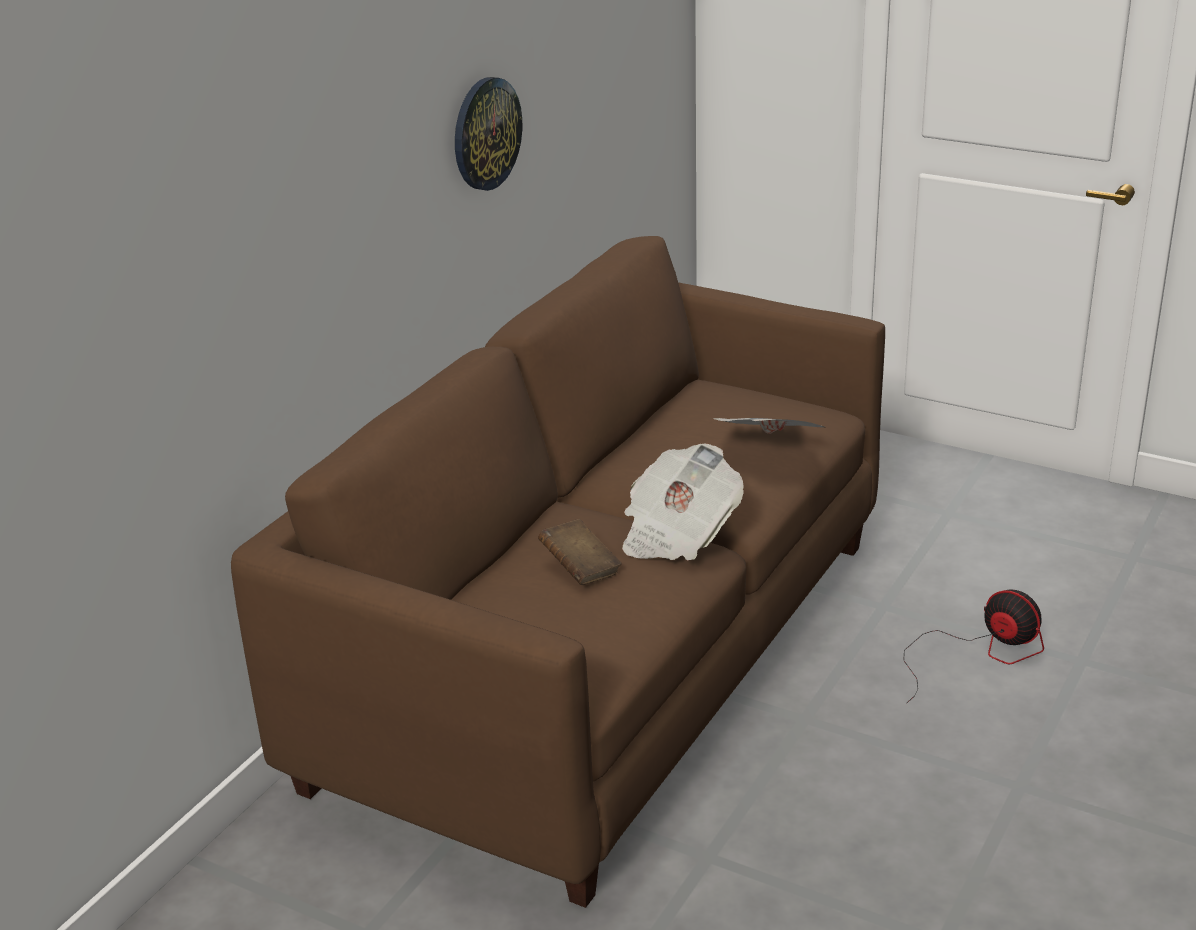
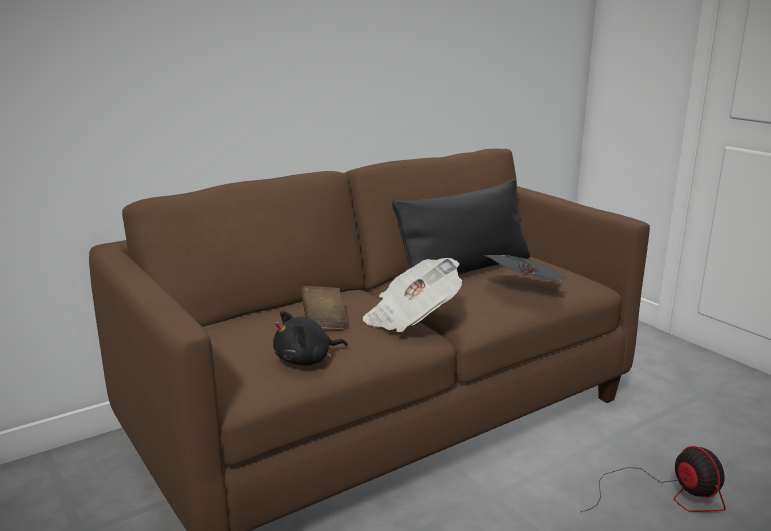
camera: 25 degrees right, 10 degrees down
(485, 133) = (382, 47): wall clock -> none
(615, 629) = (306, 360): none -> black plush toy
(666, 434) = (465, 270): none -> black pillow

